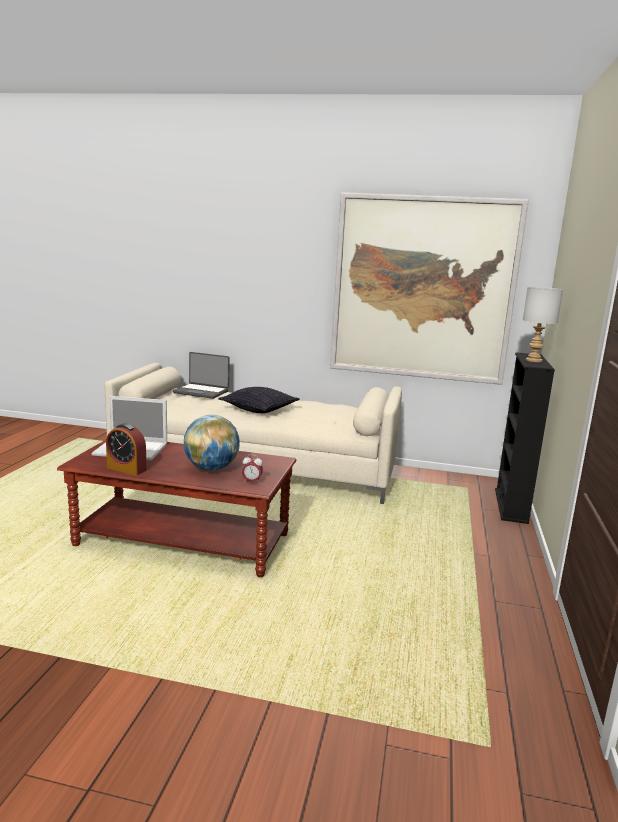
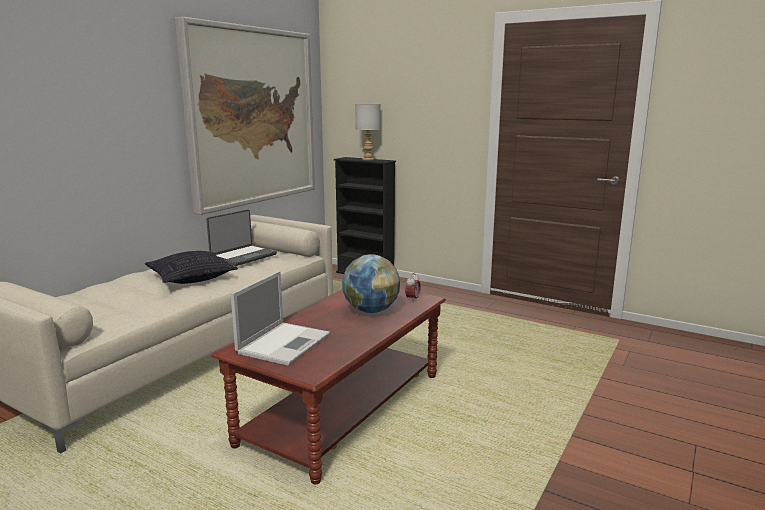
camera: 70 degrees left, 0 degrees up
(126, 469) = (350, 347): alarm clock -> none
(202, 392) = (77, 296): laptop -> laptop (243, 256)

